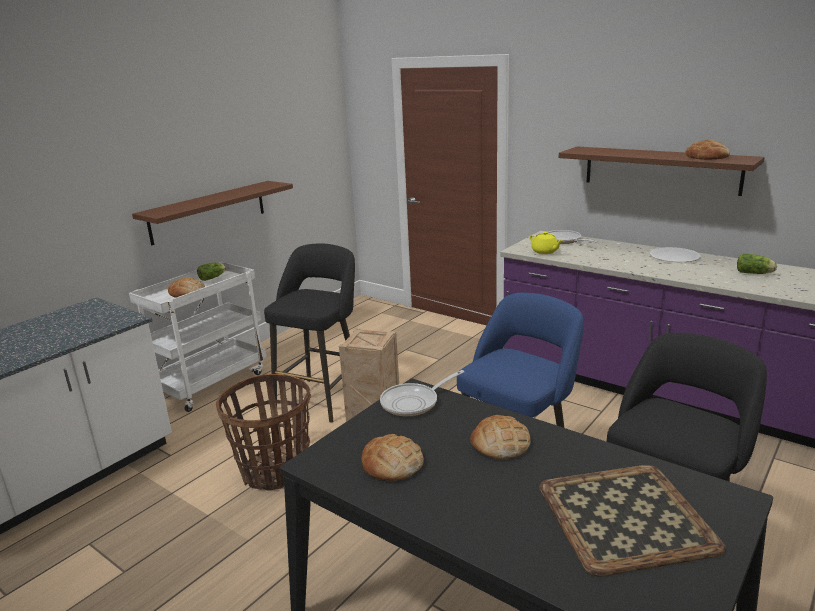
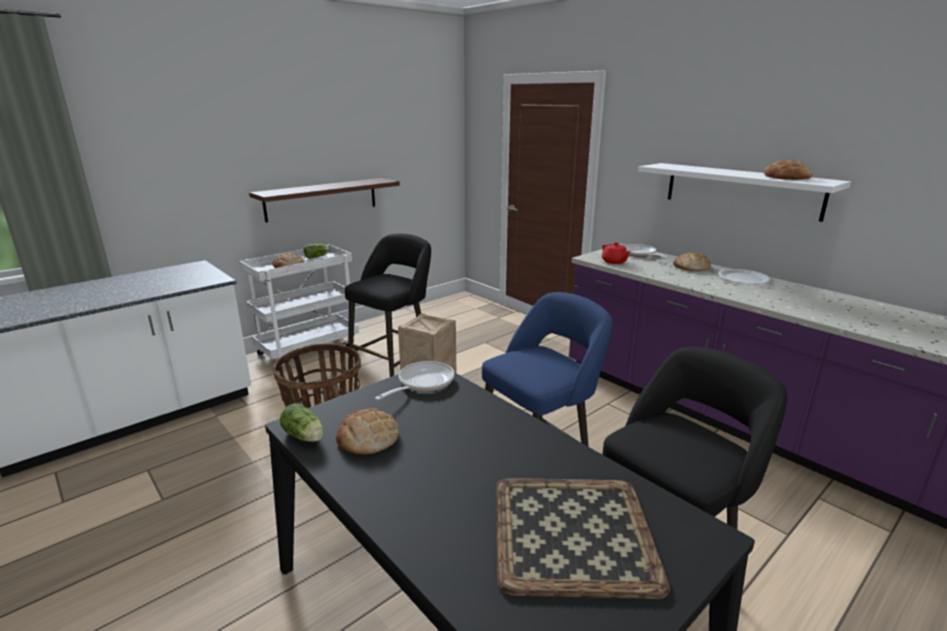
camera: 10 degrees right, 0 degrees up
(414, 402) = (422, 383): frying pan -> frying pan turned 150 degrees clockwise
(500, 443) = (482, 434): bread -> bread (691, 267)
(545, 252) = (614, 262): yellow teapot -> red teapot
(661, 170) = (741, 190): brown shelf -> white shelf
(755, 273) = (824, 302): lettuce -> lettuce (305, 437)

